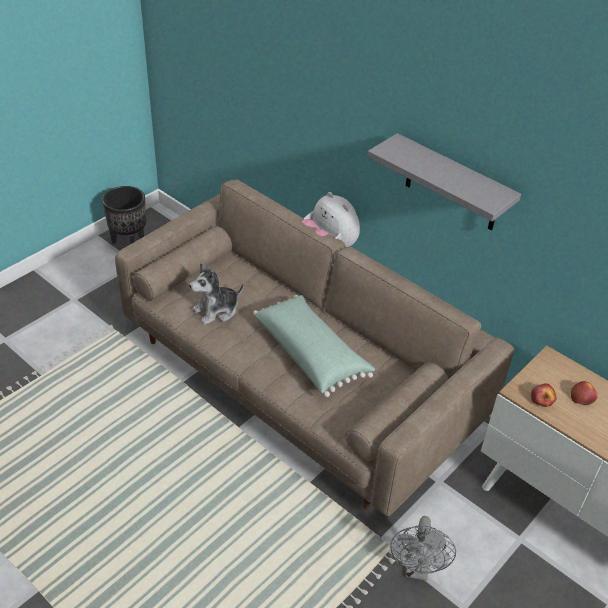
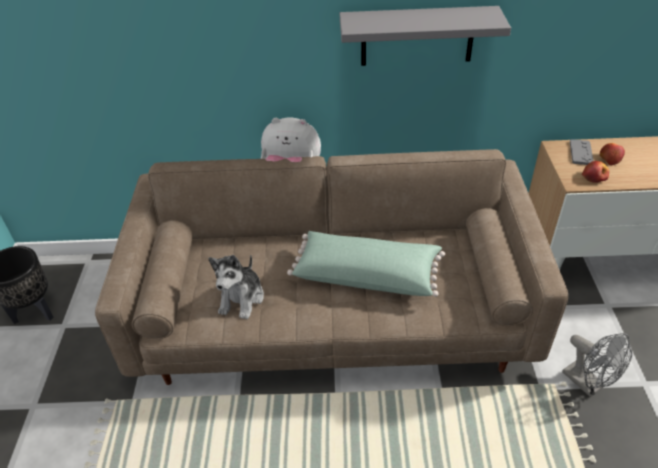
camera: 40 degrees left, 0 degrees up
(563, 376) = (581, 153): none -> grey game controller

